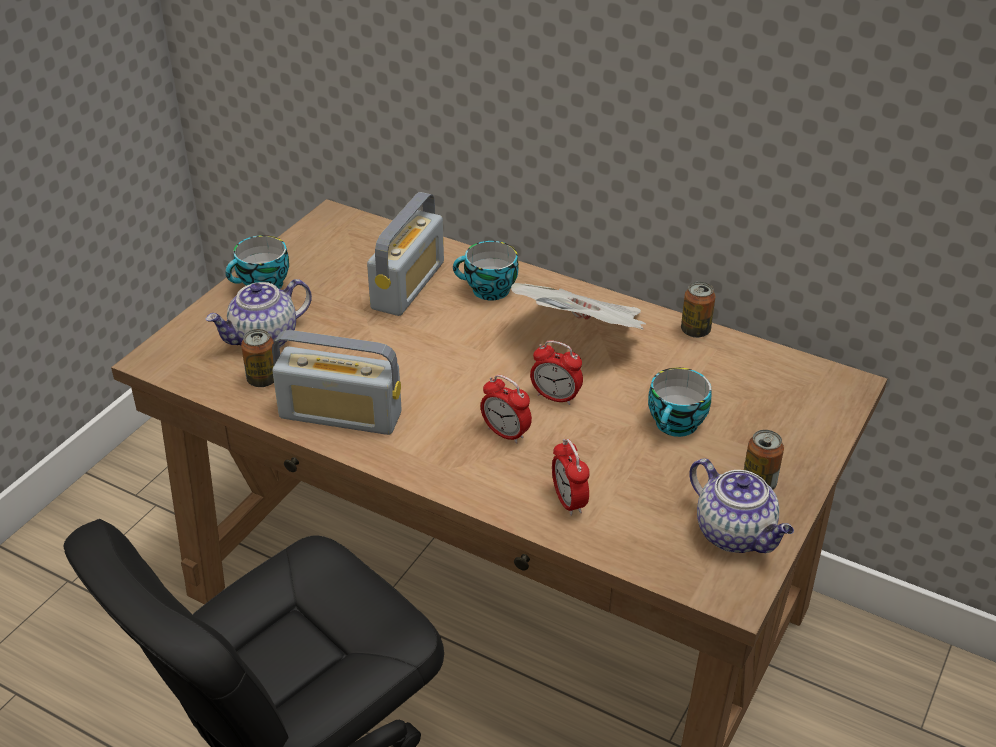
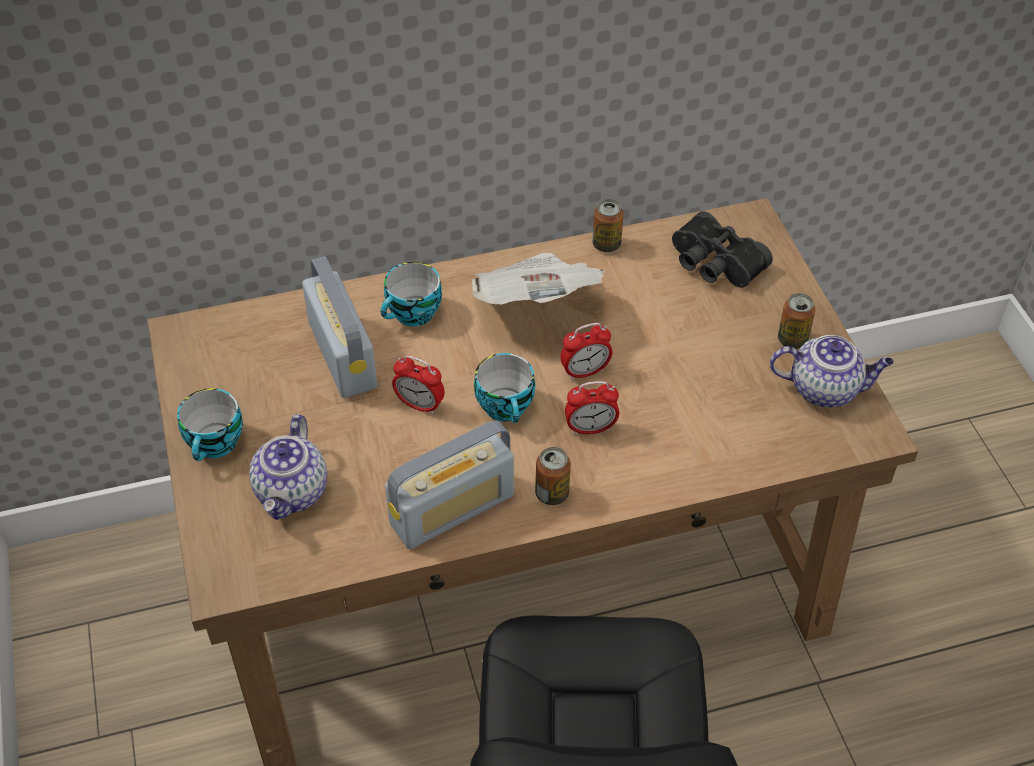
camera: 45 degrees left, 10 degrees up
(262, 380) = (345, 529): can -> can (552, 494)
(569, 502) = (701, 448): alarm clock -> alarm clock (420, 405)
(677, 425) = (691, 333): cup -> cup (507, 408)
(767, 394) = (714, 264): none -> black binoculars

